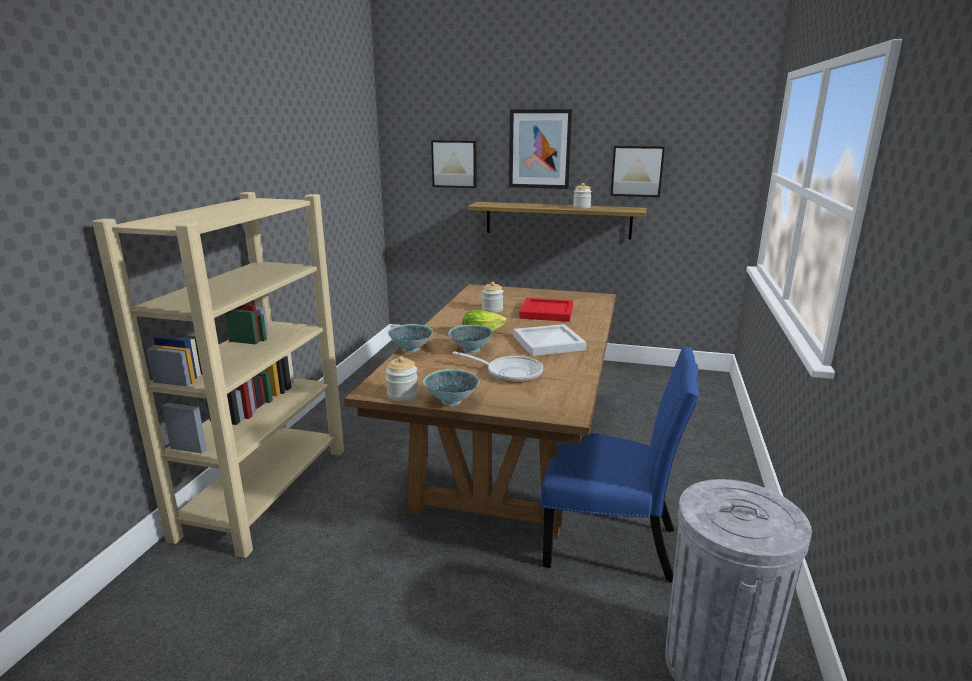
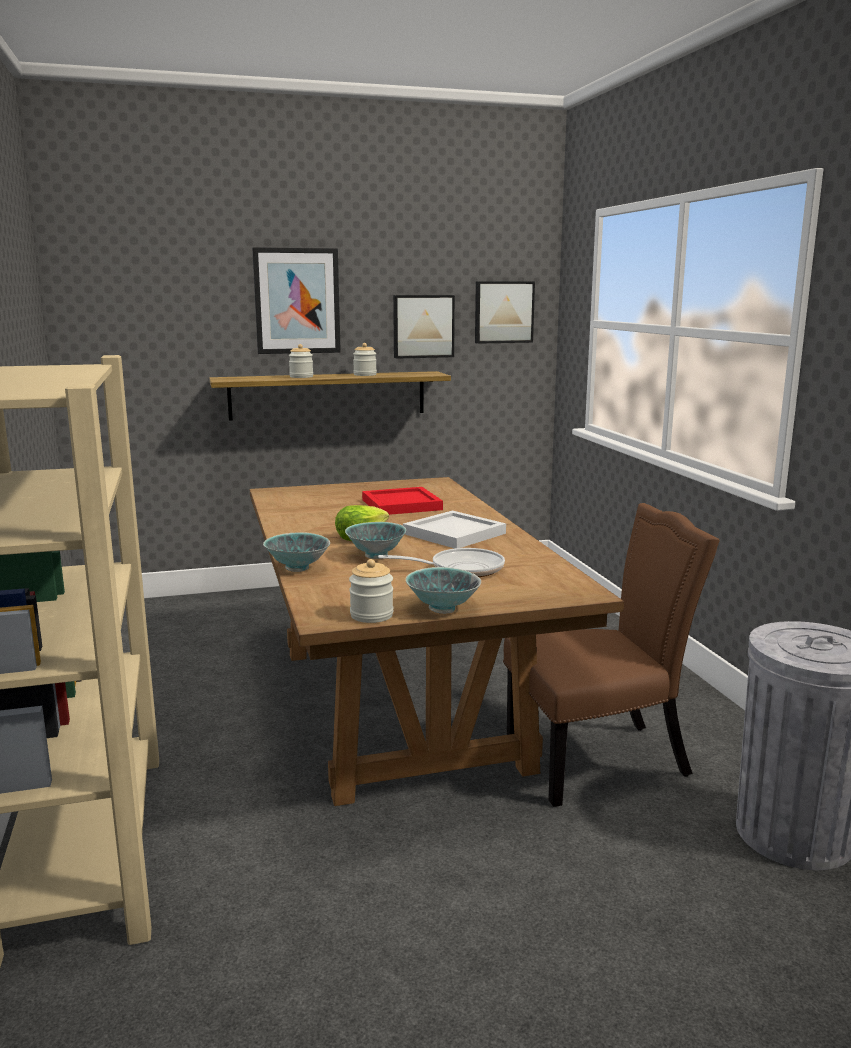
camera: 30 degrees left, 5 degrees down
(454, 164) = (172, 324): picture -> picture (503, 312)
(492, 309) = (330, 511): jar -> jar (301, 377)
(607, 543) = (594, 761): blue chair -> brown chair

